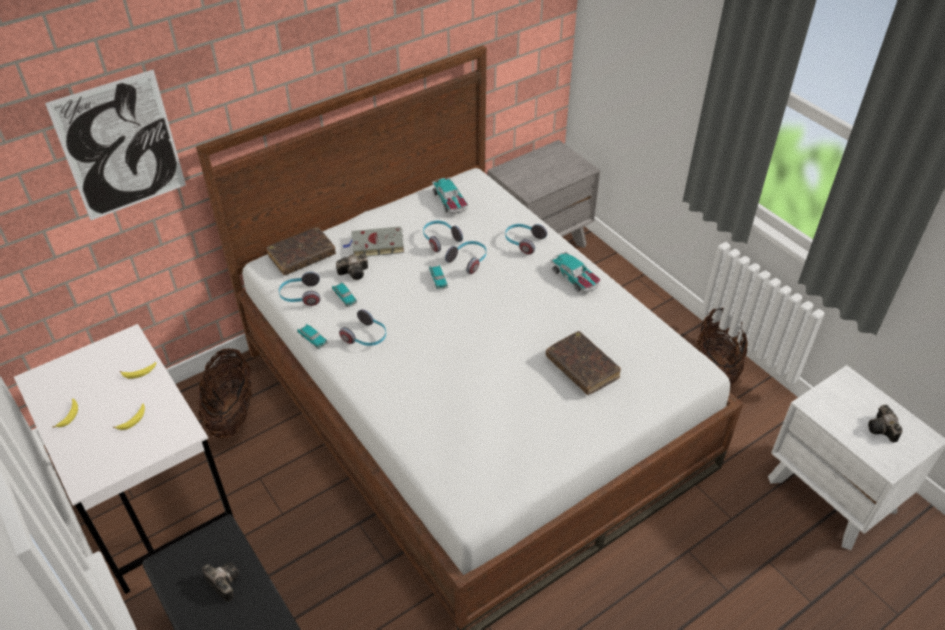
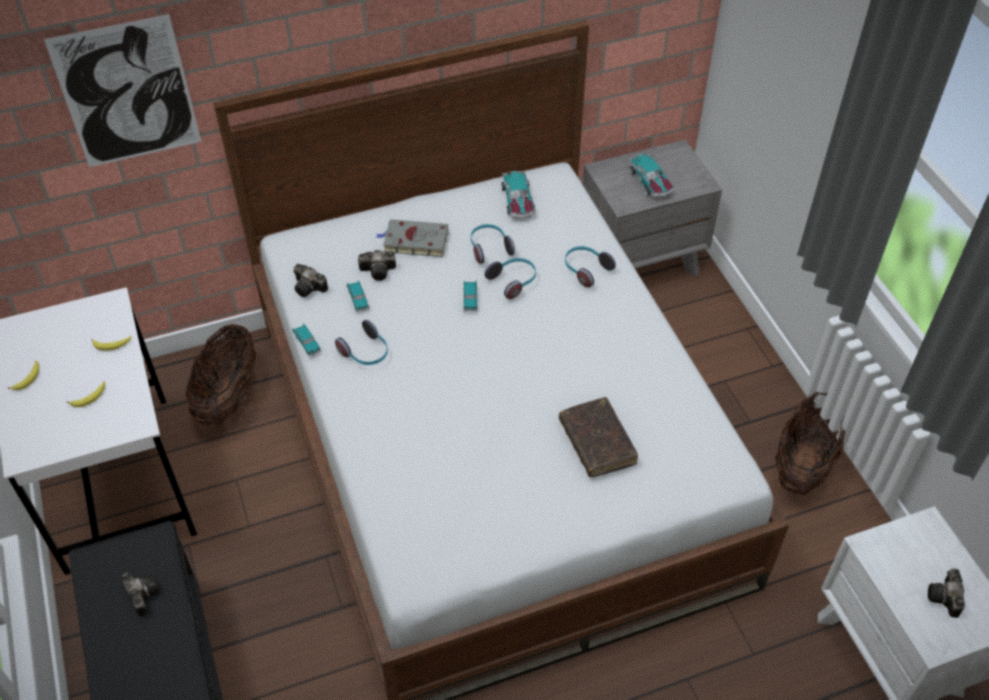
camera: 15 degrees right, 5 degrees up
(300, 296) = (310, 288): headphones -> camera
(302, 256) = (327, 239): brown book -> none
(575, 278) = (631, 328): toy car -> toy car (650, 182)

